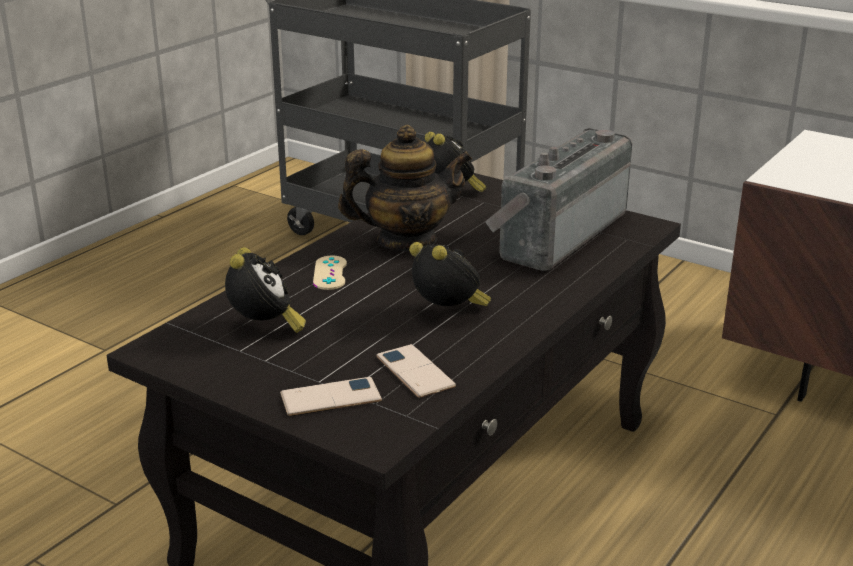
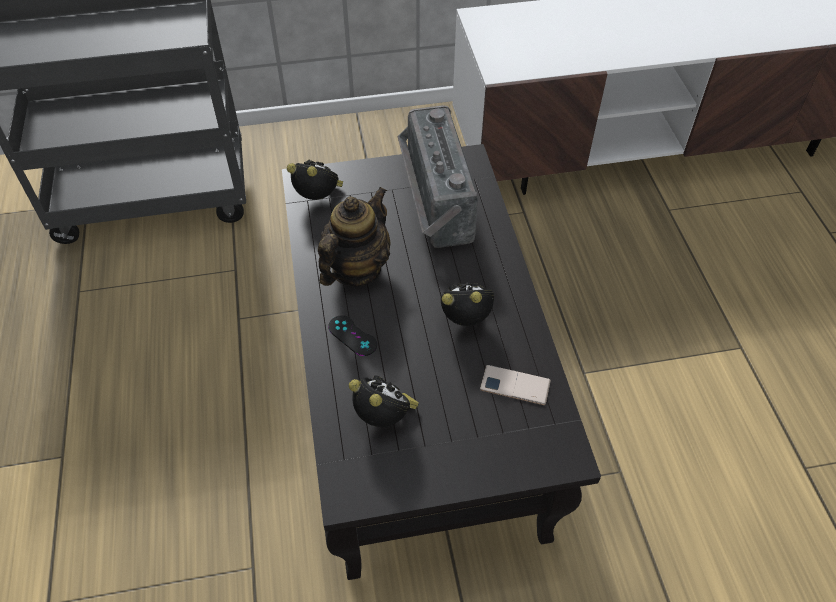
camera: 45 degrees left, 25 degrees up
(330, 273) = (352, 336): beige game controller -> black game controller
(331, 397) = (502, 444): phone -> none

